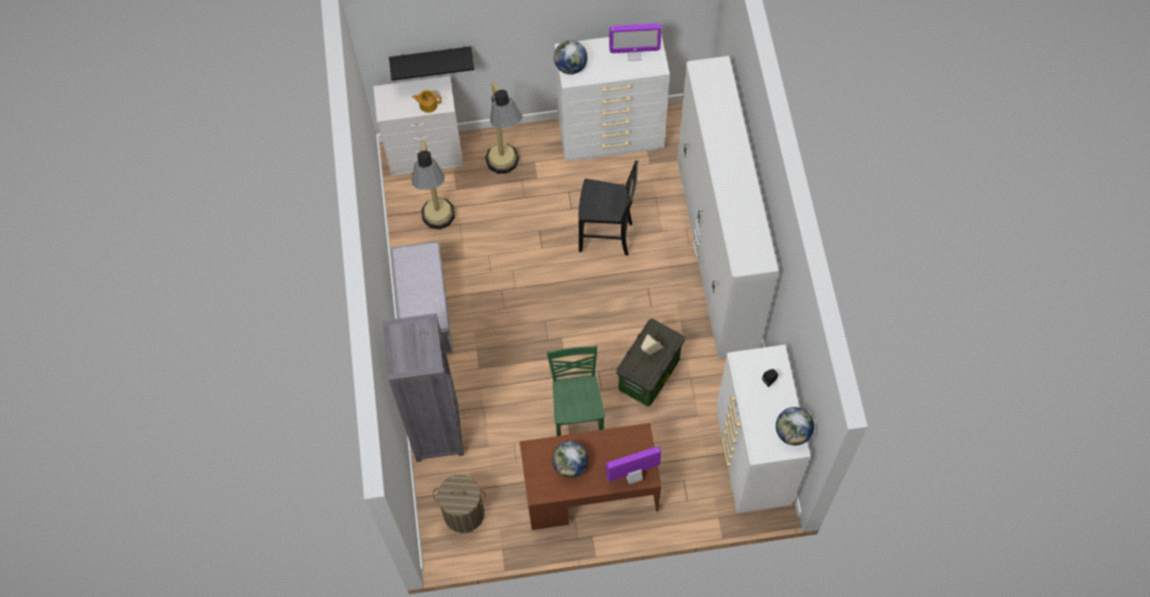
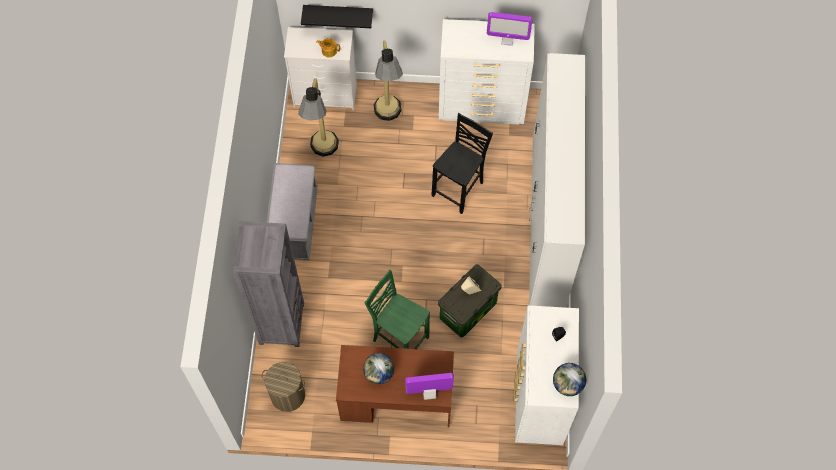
camera: 10 degrees right, 0 degrees up
(570, 67) = (451, 40): globe -> none
(577, 422) = (399, 339): green chair -> green chair turned 60 degrees counterclockwise
(607, 237) = (459, 189): black chair -> black chair turned 75 degrees counterclockwise

